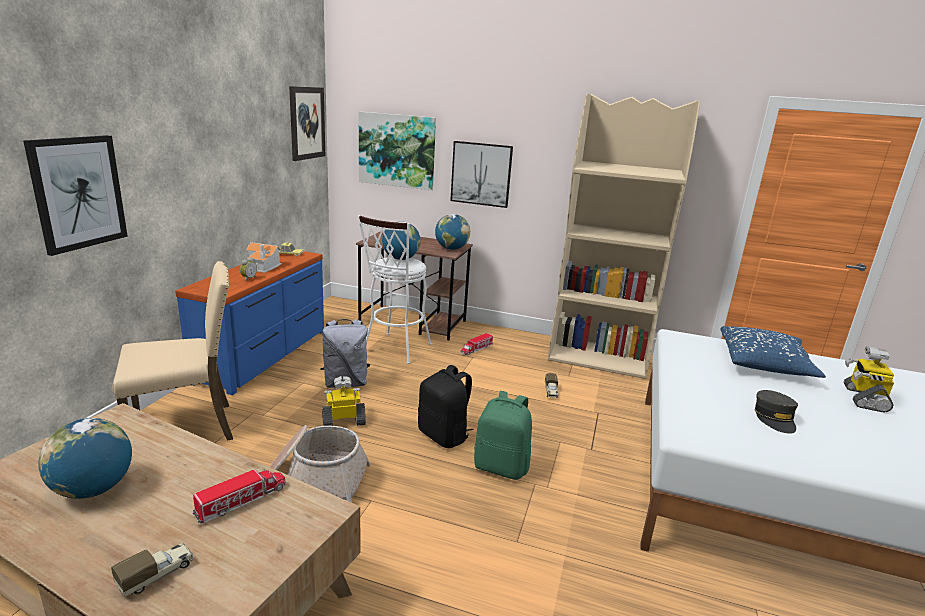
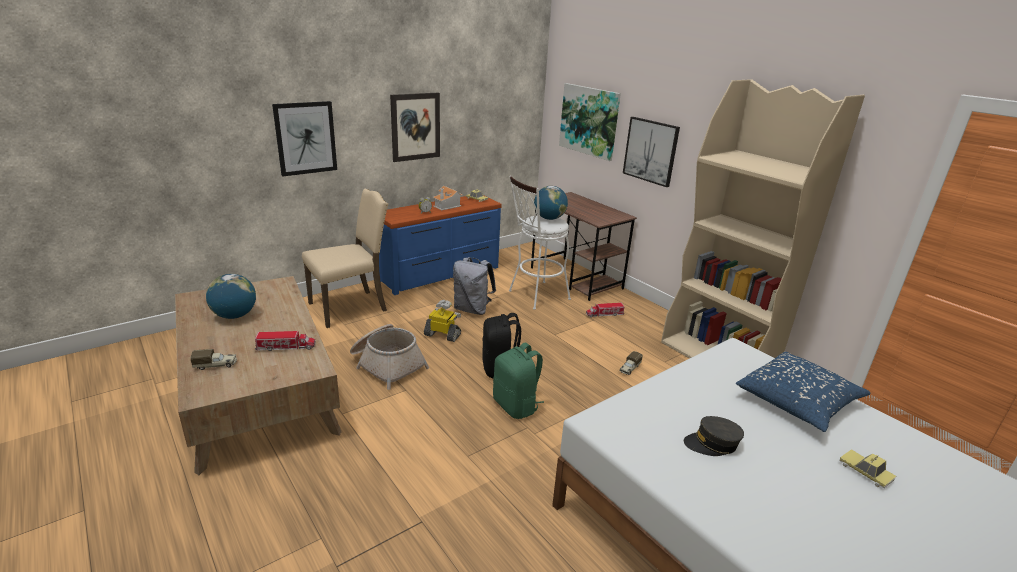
camera: 35 degrees right, 5 degrees up
(186, 428) = (350, 307): beige chair -> beige chair turned 45 degrees counterclockwise
(307, 123) = (519, 91): picture -> picture (415, 126)
(451, 249) = (608, 218): globe -> none
(774, 418) = (712, 444): grey cap -> grey cap turned 45 degrees clockwise
(863, 398) = (865, 471): toy robot -> toy car

